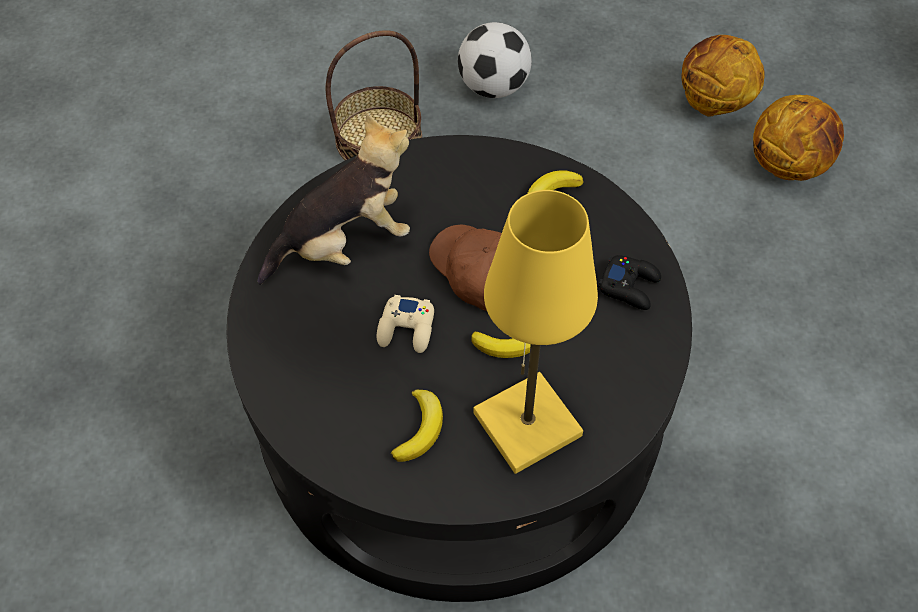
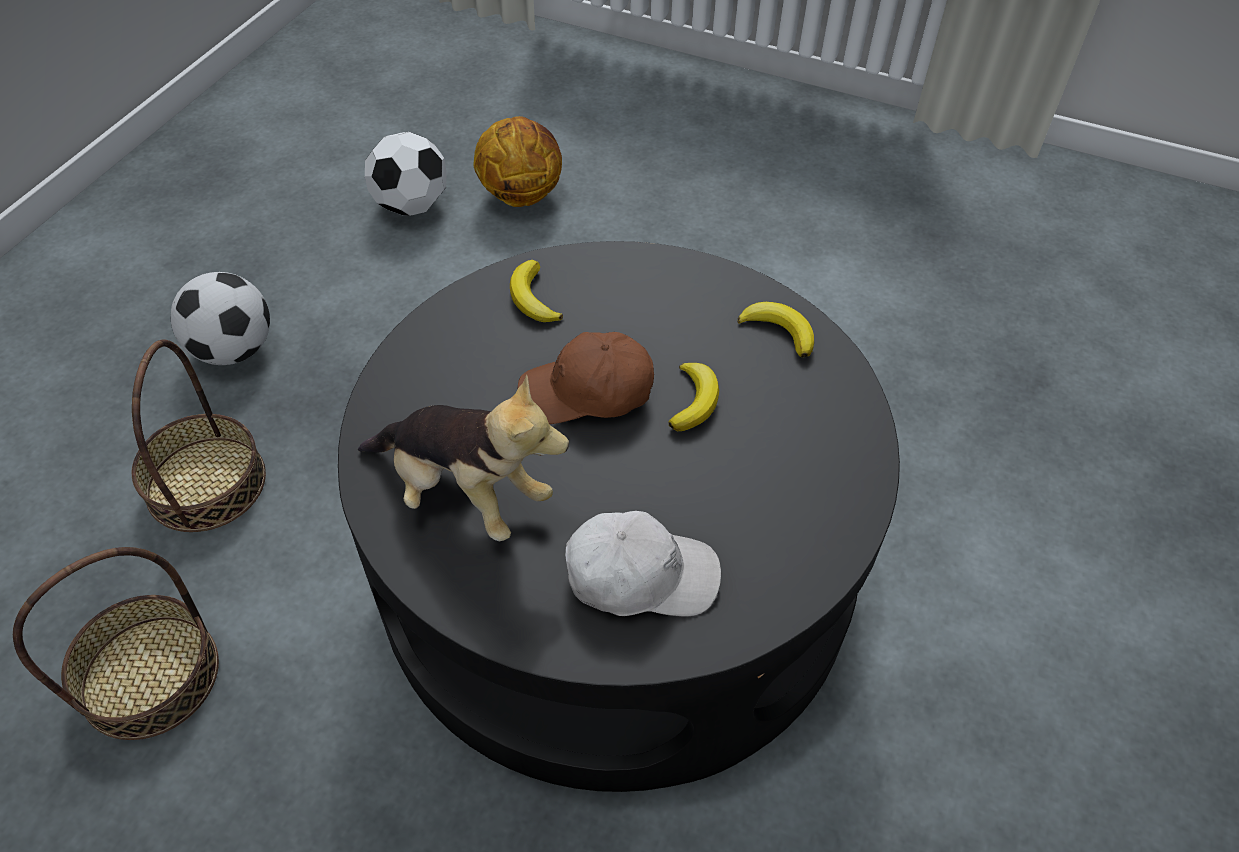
camera: 65 degrees left, 5 degrees down
(234, 194) = (150, 675): none -> basket
(331, 373) = (640, 575): none -> white cap
(345, 243) = (464, 493): plush toy -> plush toy turned 120 degrees clockwise
(407, 328) = (622, 481): beige game controller -> none
(419, 428) = (757, 519): banana -> banana (779, 331)
(527, 425) = (798, 429): yellow table lamp -> none
(630, 286) = (681, 288): black game controller -> none
(712, 104) = (411, 206): basketball -> football

